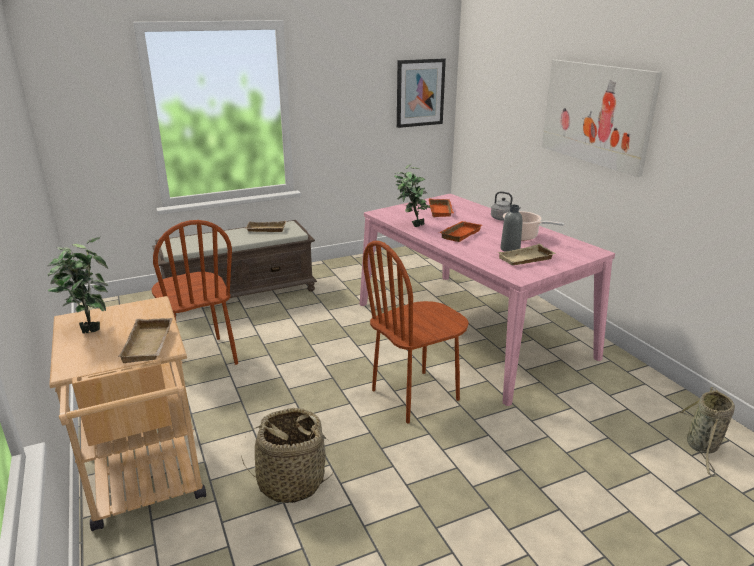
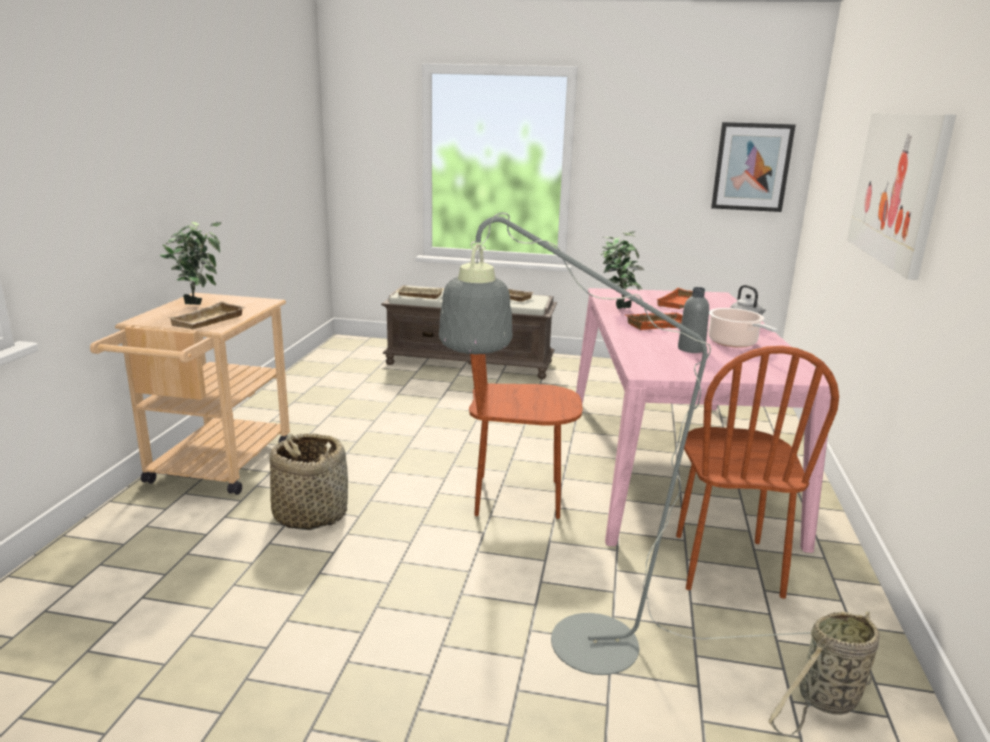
camera: 35 degrees right, 5 degrees down
(201, 358) = (370, 400): brown chair -> brown chair (725, 565)
(526, 260) = (690, 361): beige tray -> beige tray (419, 296)
(570, 484) = (571, 644): none -> grey floor lamp

